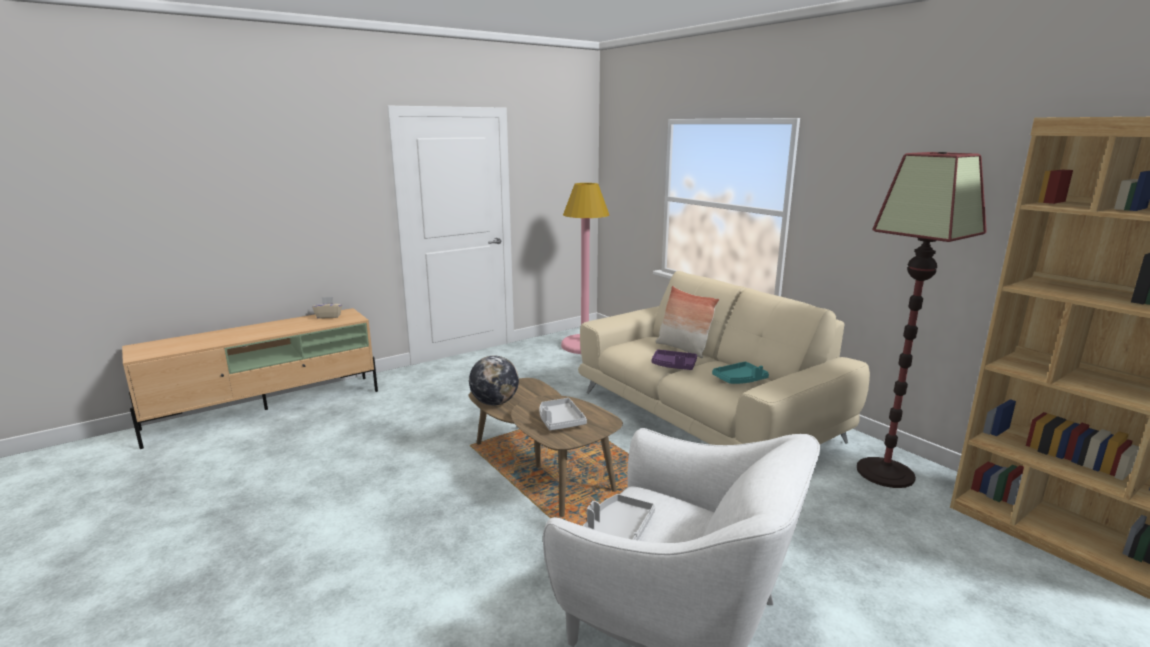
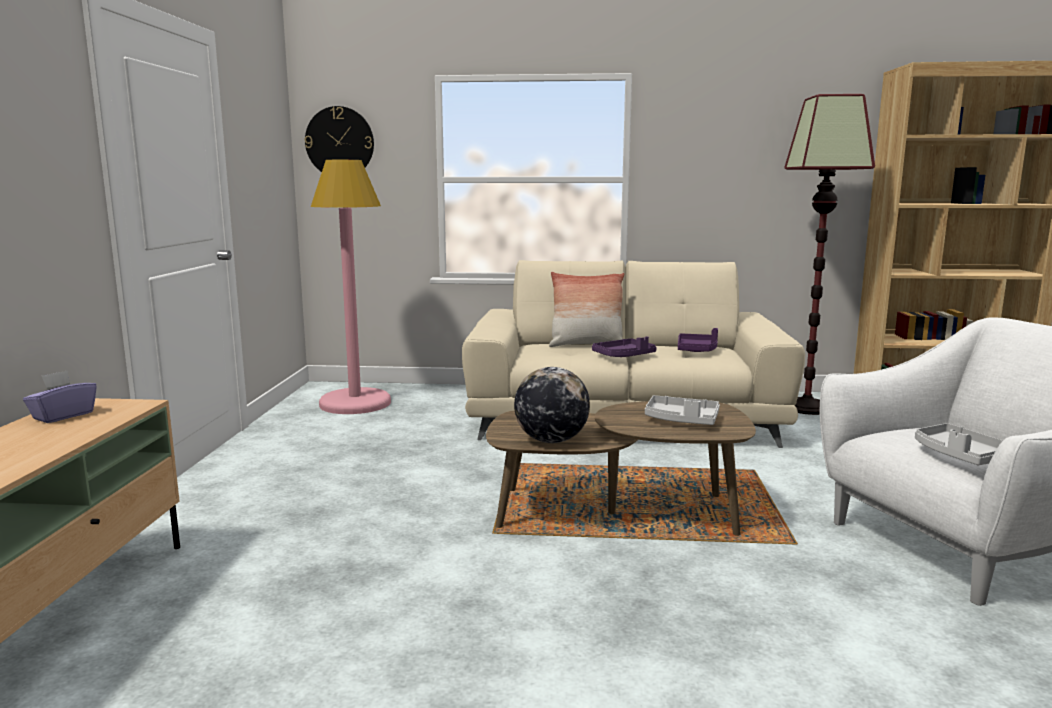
camera: 50 degrees left, 5 degrees down
(329, 316) = (63, 416): beige tissue box -> purple tissue box
(618, 165) = (339, 142): none -> wall clock
(740, 380) = (697, 350): turquoise tray -> purple tray

